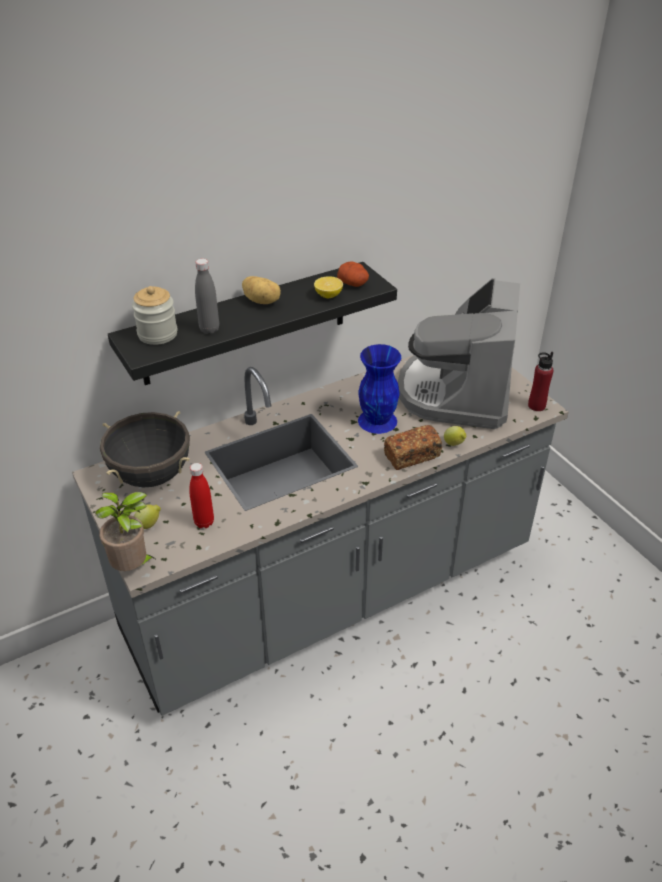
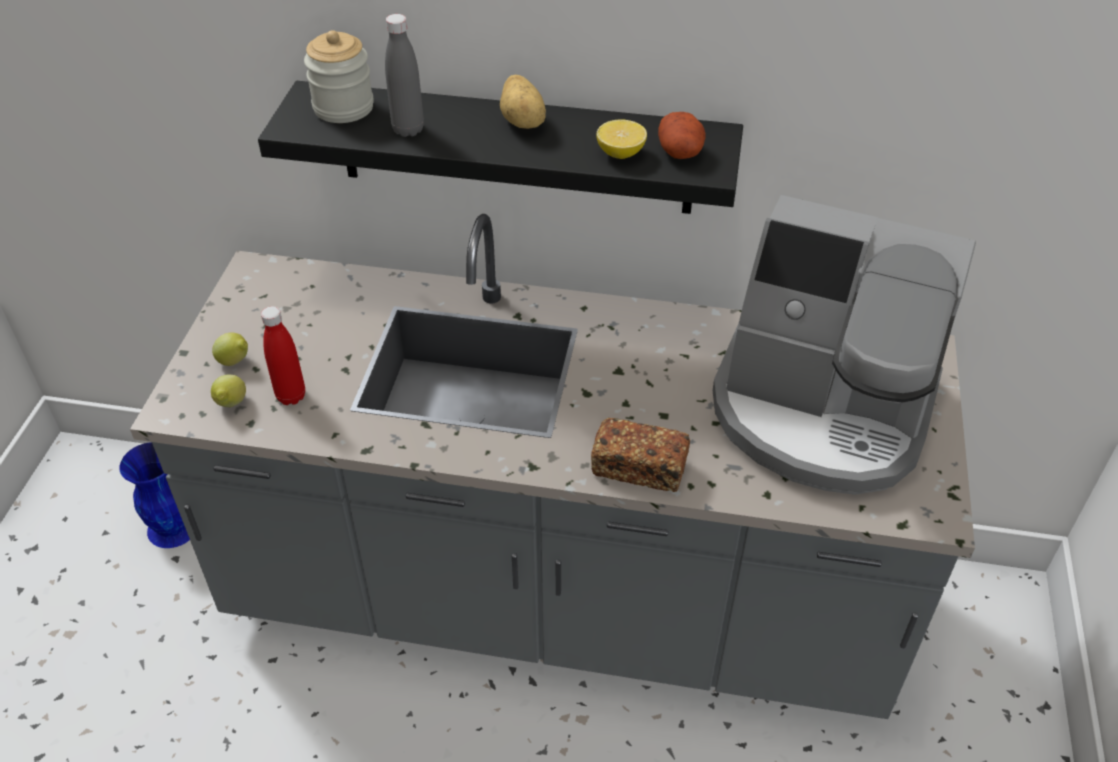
camera: 40 degrees right, 5 degrees up
(133, 567) = (163, 403): potted plant -> none
(151, 475) = (305, 302): black cooking pot -> none
(378, 420) = (653, 388): blue vase -> blue vase (174, 527)
(454, 444) = (721, 488): lemon -> lemon (231, 405)
(457, 392) = (821, 411): coffee machine -> coffee machine turned 120 degrees counterclockwise
(536, 406) = (928, 506): red bottle -> none

